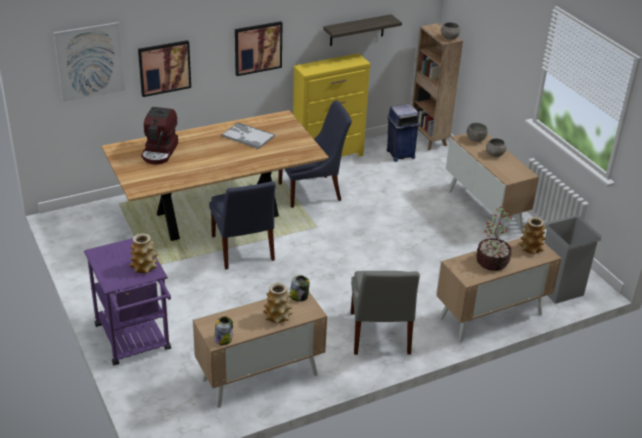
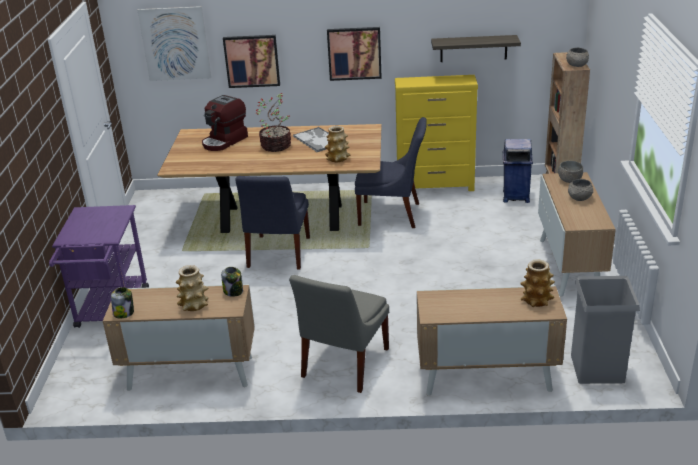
camera: 30 degrees right, 5 degrees down
(144, 267) = (106, 231): vase -> vase (338, 159)
(492, 261) = (476, 303): potted plant -> potted plant (276, 146)

